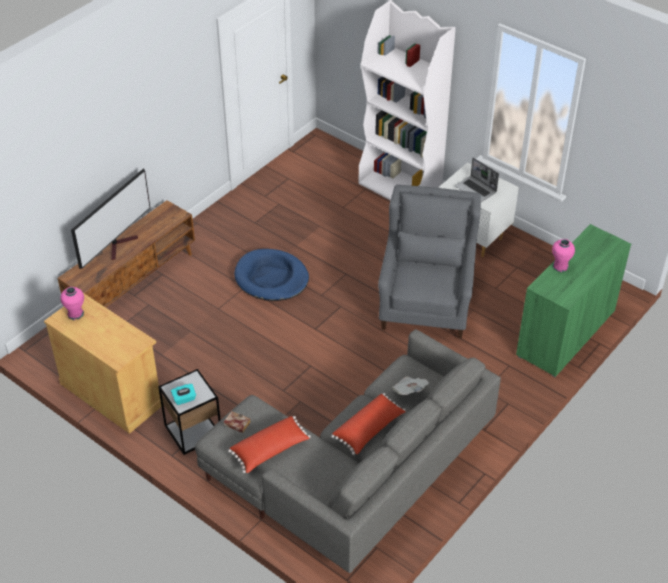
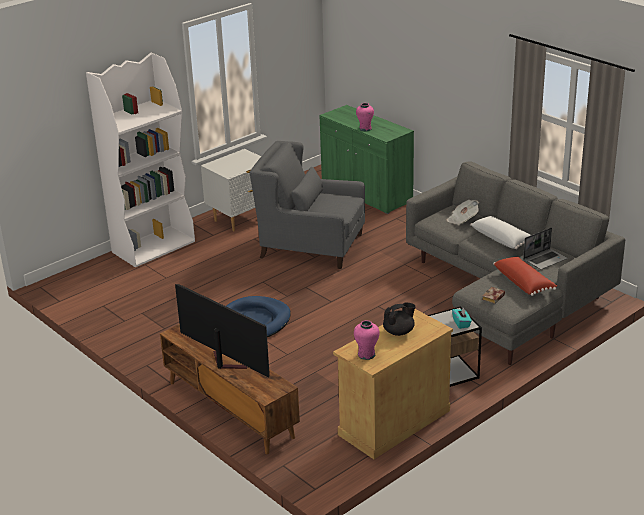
camera: 80 degrees left, 15 degrees down
(112, 333) = (399, 332): none -> black teapot
(369, 429) = (502, 239): red pillow -> white pillow
(476, 190) = (240, 164): laptop -> laptop (545, 259)

